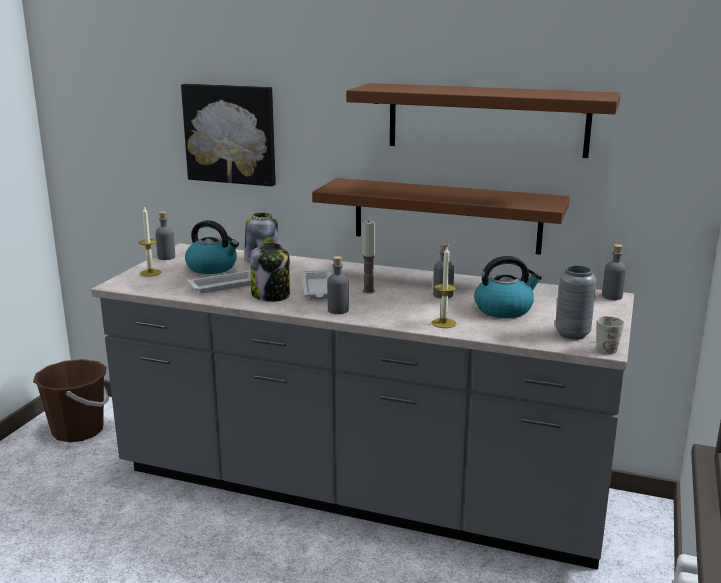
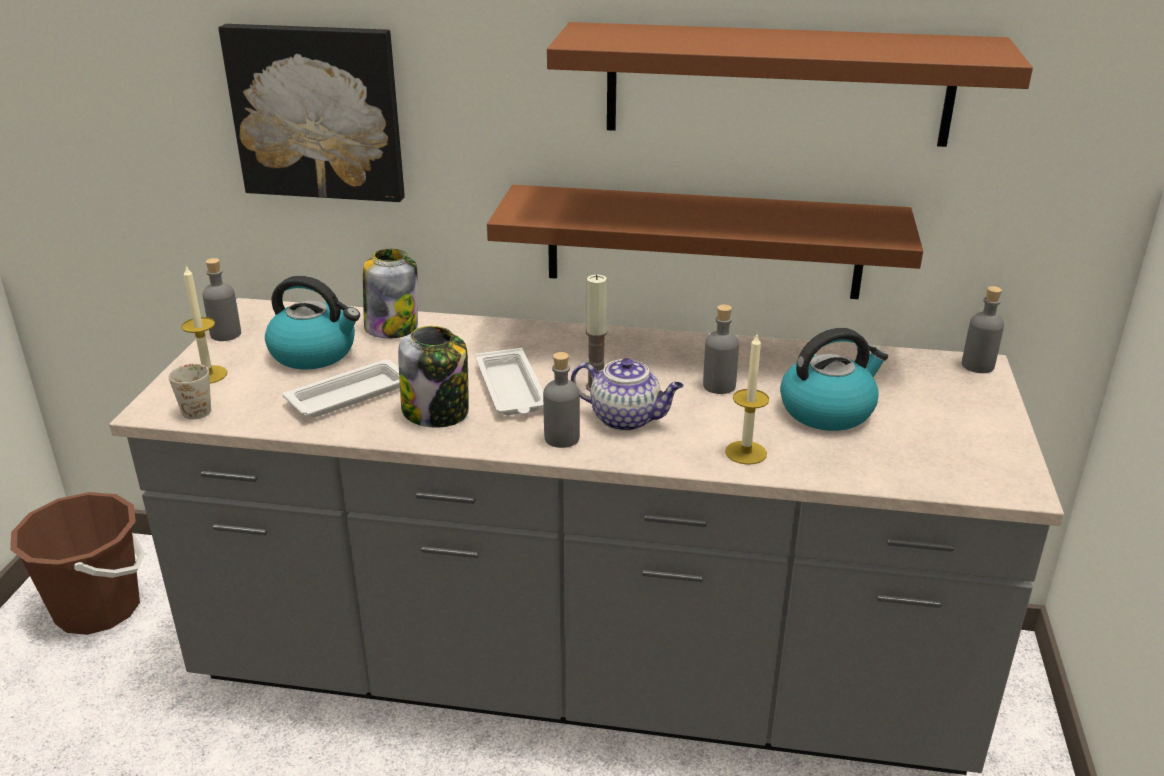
camera: 10 degrees left, 10 degrees up
(380, 305) = (627, 419): none -> teapot
(572, 334) = (956, 458): grey vase -> none
(606, 347) = (1020, 484): white mug -> white mug (200, 407)

